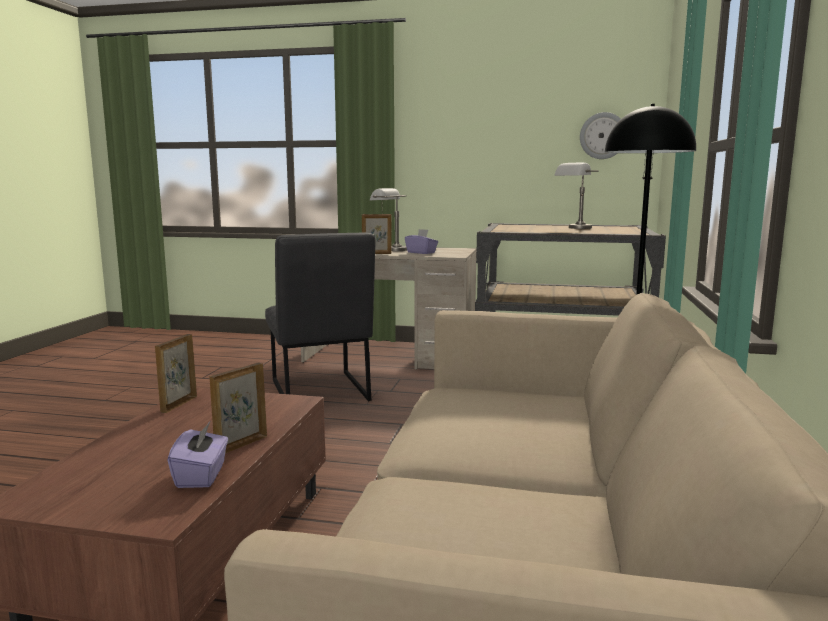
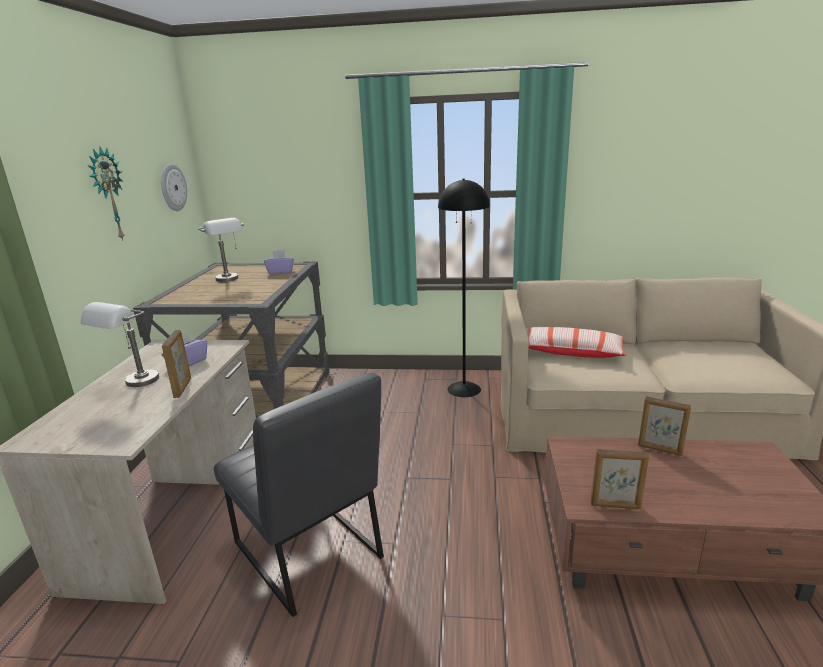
camera: 95 degrees left, 10 degrees up
(201, 476) = (711, 452): purple tissue box -> purple tissue box (280, 272)
(319, 391) = (309, 552): grey chair -> grey chair turned 75 degrees clockwise
(503, 131) = (107, 195): none -> wall clock
(536, 412) = (570, 352): none -> pillow

